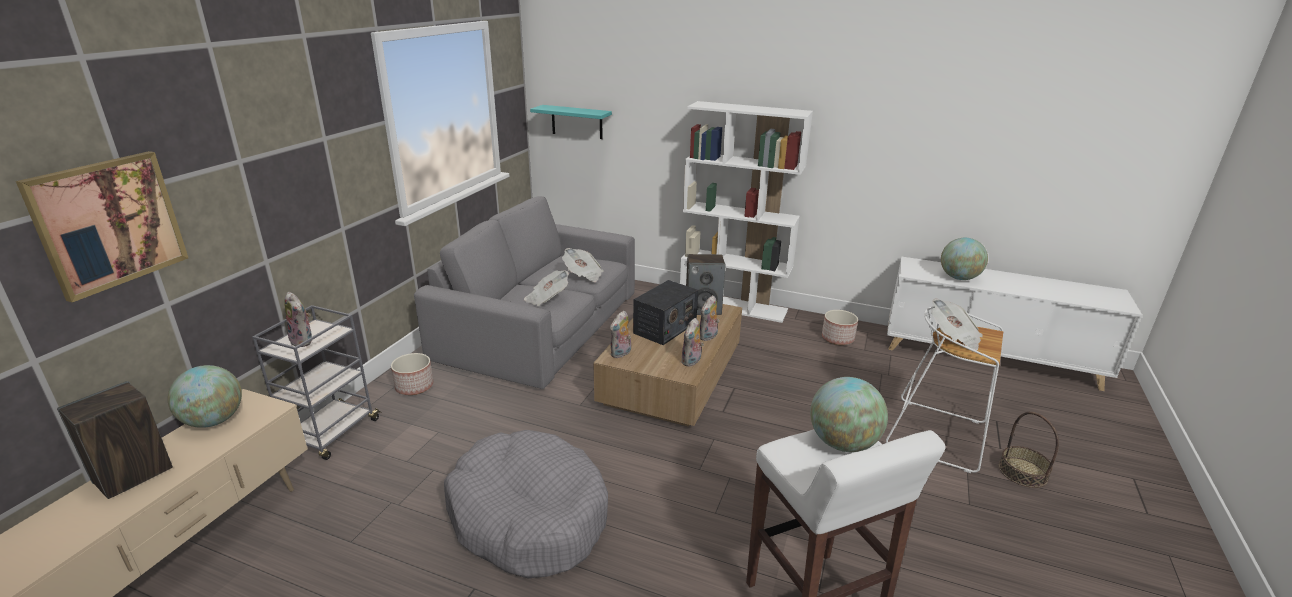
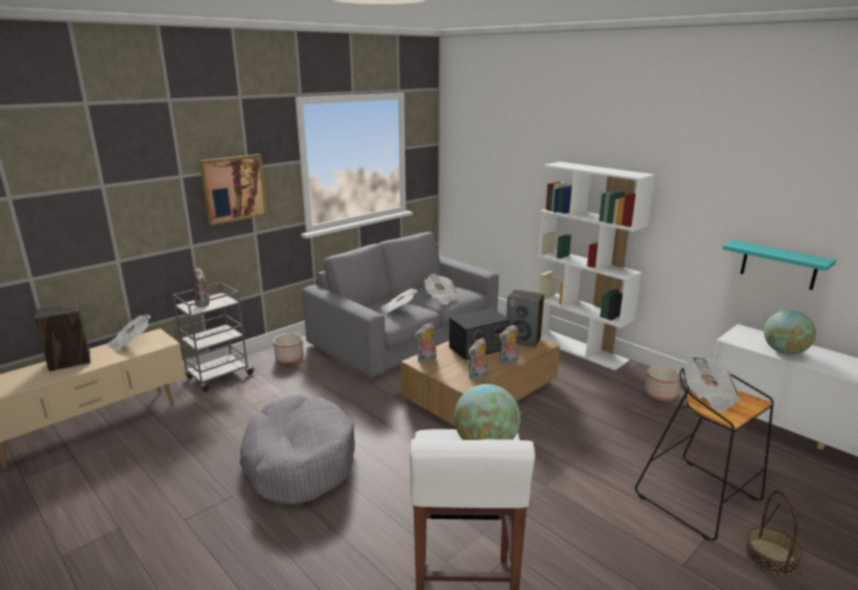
camera: 25 degrees right, 5 degrees down
(108, 223) = (86, 203): picture -> picture (234, 188)
(214, 421) = (130, 342): globe -> newspaper
(577, 122) = (472, 175): turquoise shelf -> turquoise shelf (778, 265)
(938, 435) = (700, 499): white stool -> black stool

